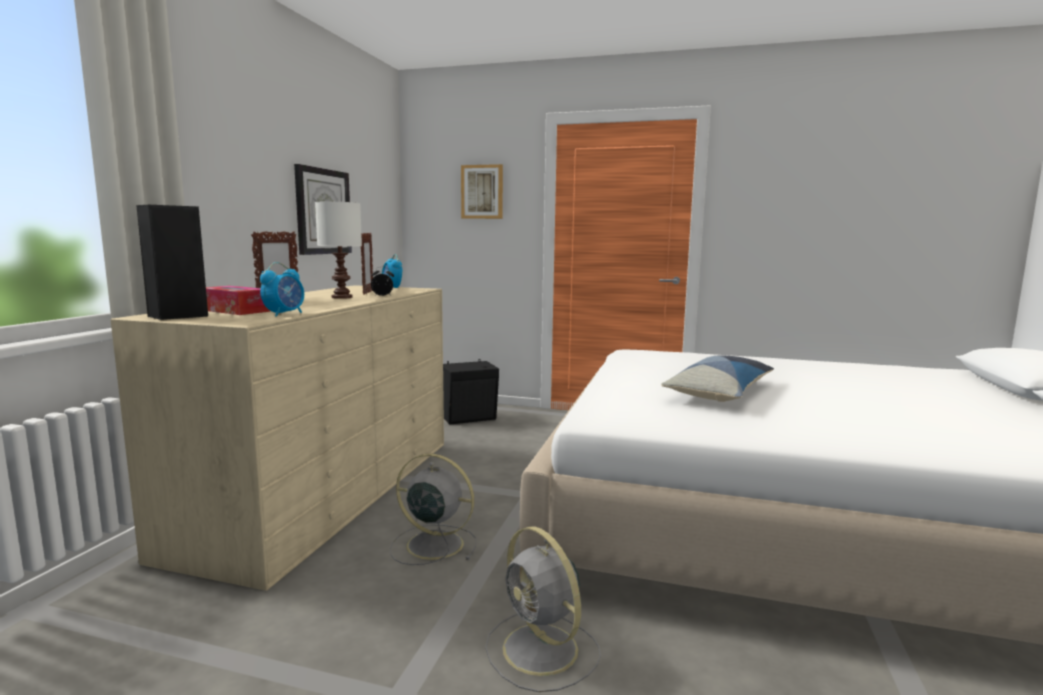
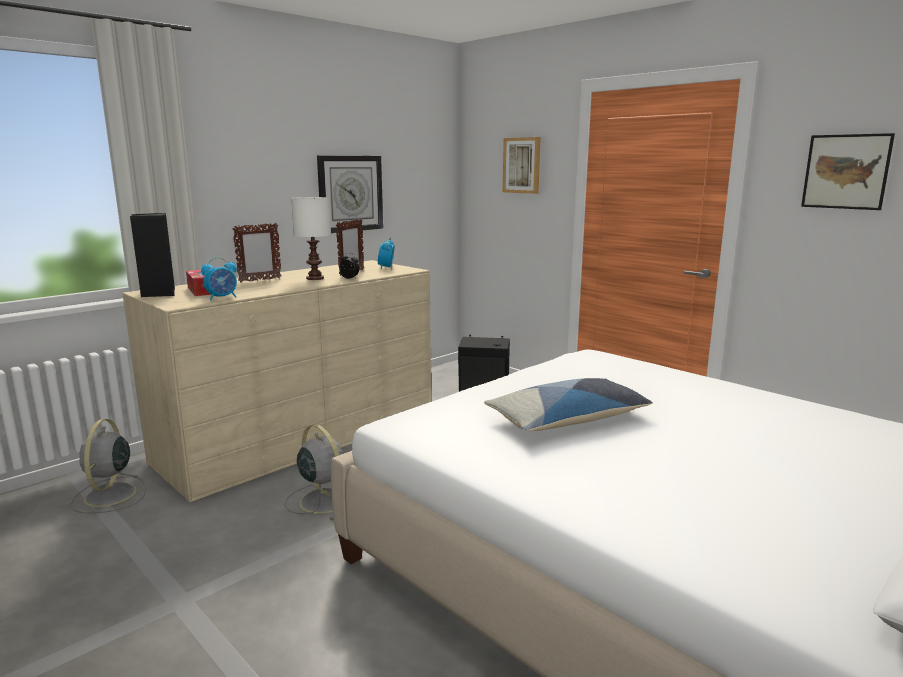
camera: 30 degrees right, 5 degrees up
(542, 651) = (298, 606): grey fan -> grey fan (109, 496)
(784, 192) = (846, 171): none -> picture

